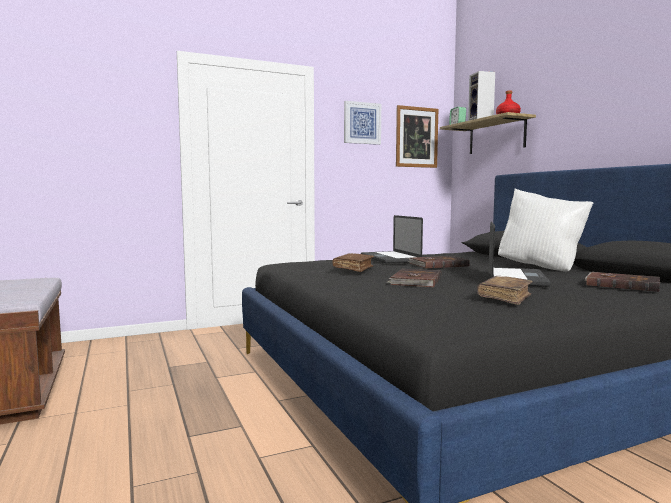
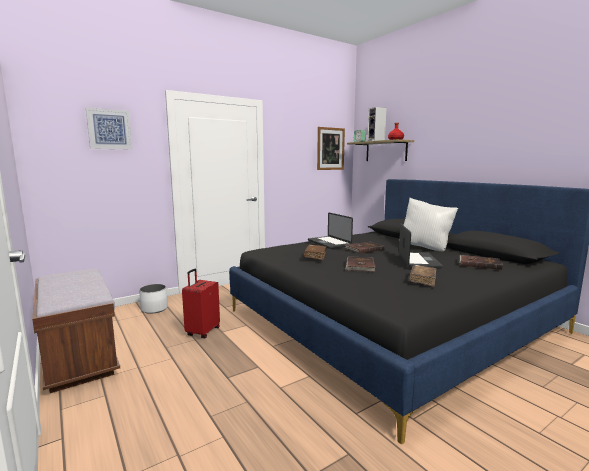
camera: 10 degrees left, 5 degrees up
(143, 344) = (154, 309): none -> white planter
(189, 375) = (202, 332): none -> red suitcase
(362, 123) = (295, 140): picture -> picture (109, 129)

